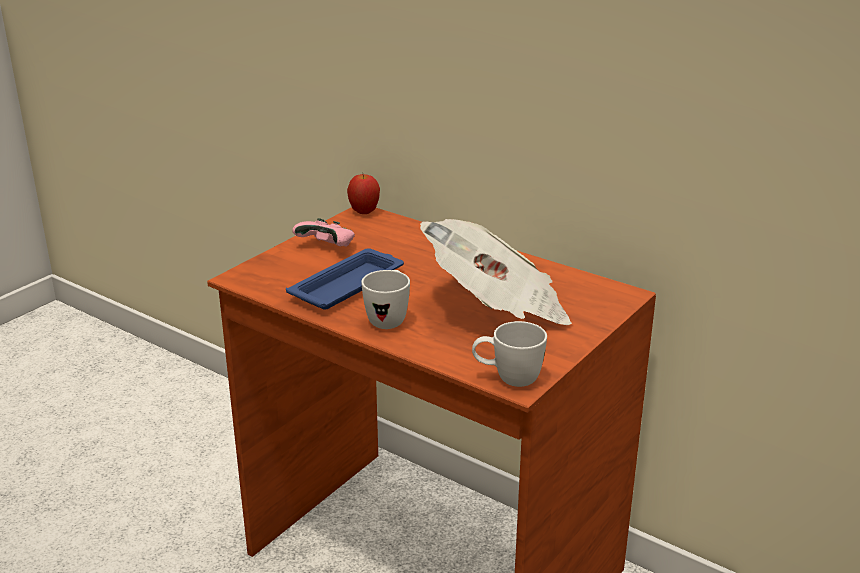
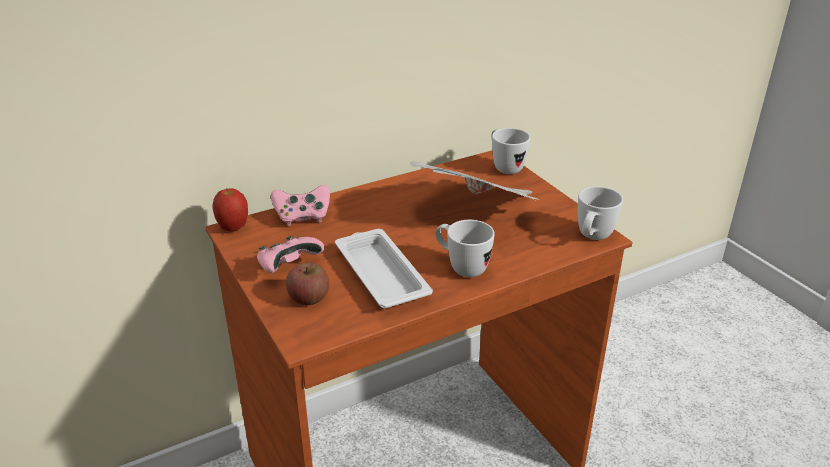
camera: 65 degrees left, 5 degrees up
(291, 266) = (309, 298): none -> apple
(348, 285) = (380, 273): blue tray -> white tray
(407, 232) = (302, 217): none -> pink game controller
(611, 303) = (504, 167): none -> white mug

